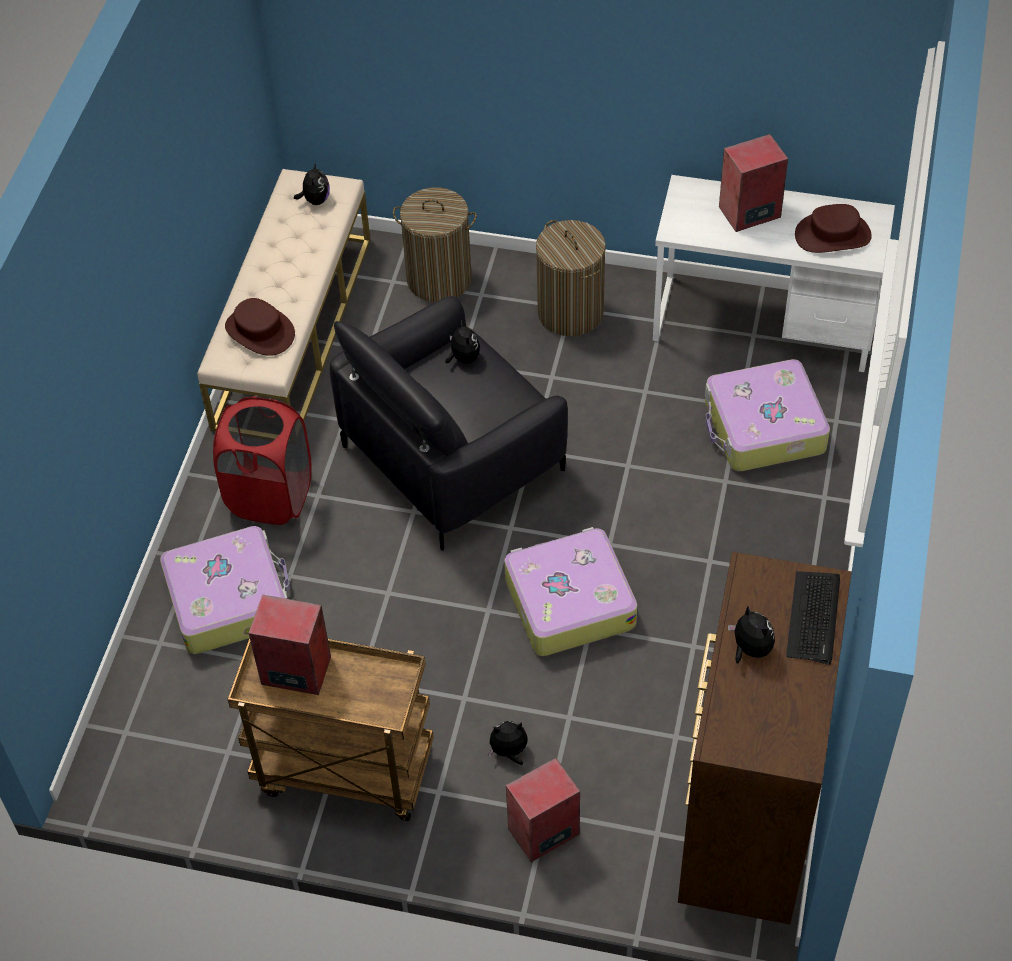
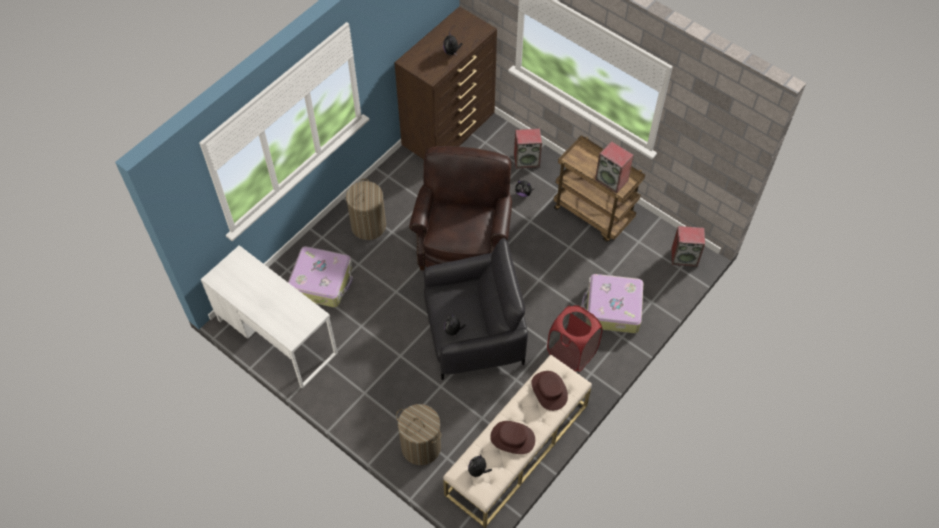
camera: 155 degrees left, 5 degrees up
(568, 601) = (463, 241): suitcase -> brown armchair
(570, 312) = (366, 390): laundry basket -> laundry basket (368, 225)
(749, 213) = (272, 308): speaker -> speaker (684, 257)
(814, 617) = (420, 53): keyboard -> none
(833, 235) = (244, 276): brown hat -> brown hat (512, 438)

